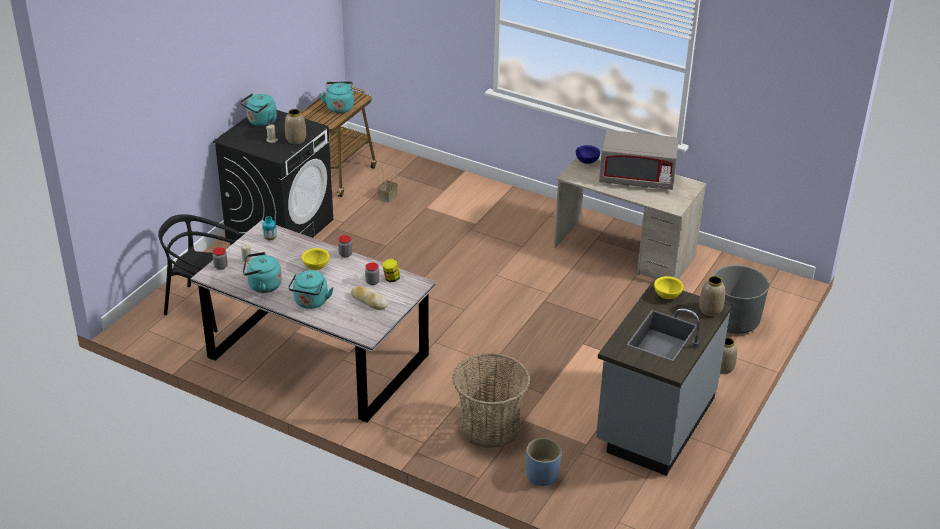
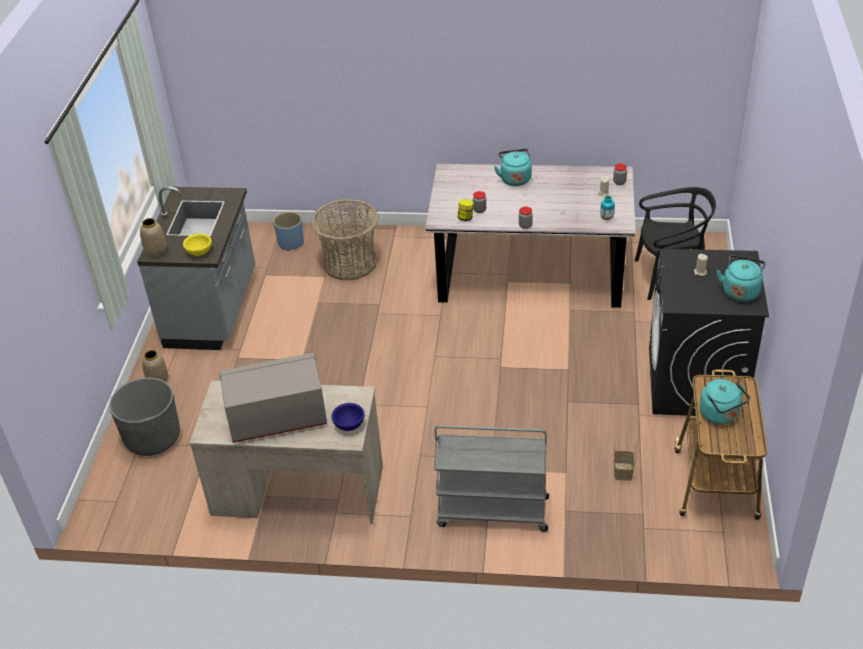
camera: 160 degrees right, 5 degrees up
(262, 286) = (567, 178): turquoise kettle -> none
(296, 140) = (675, 280): vase -> none
(315, 267) = (540, 207): yellow bowl -> none
(369, 301) = (468, 194): bread -> none
(493, 202) = (492, 512): none -> grey cart

